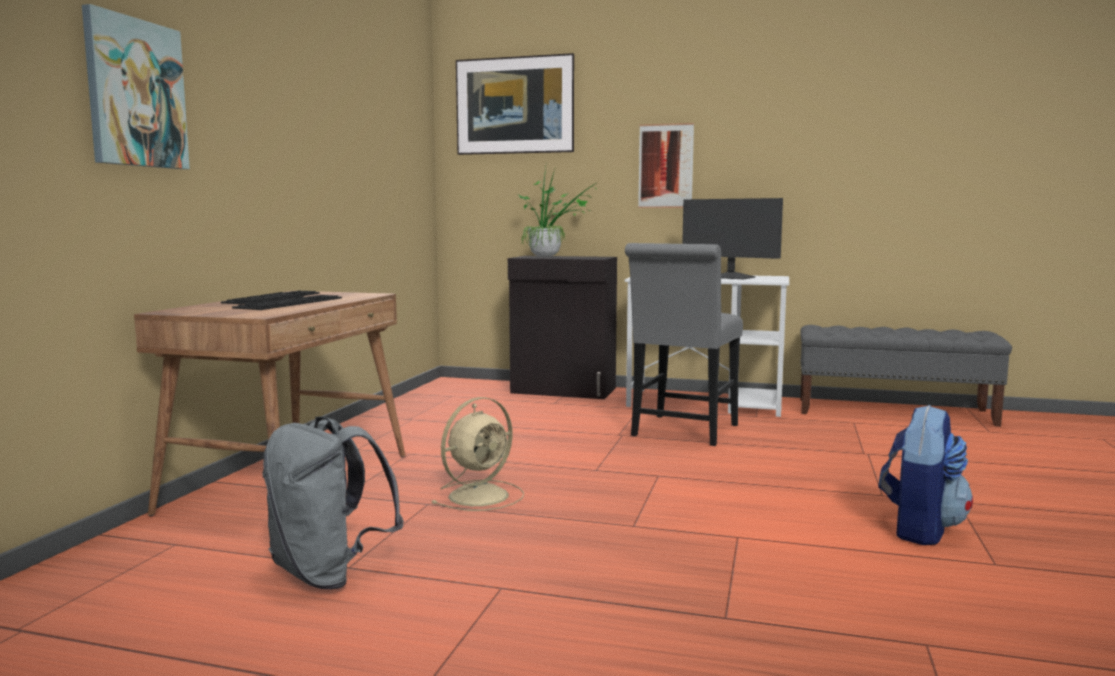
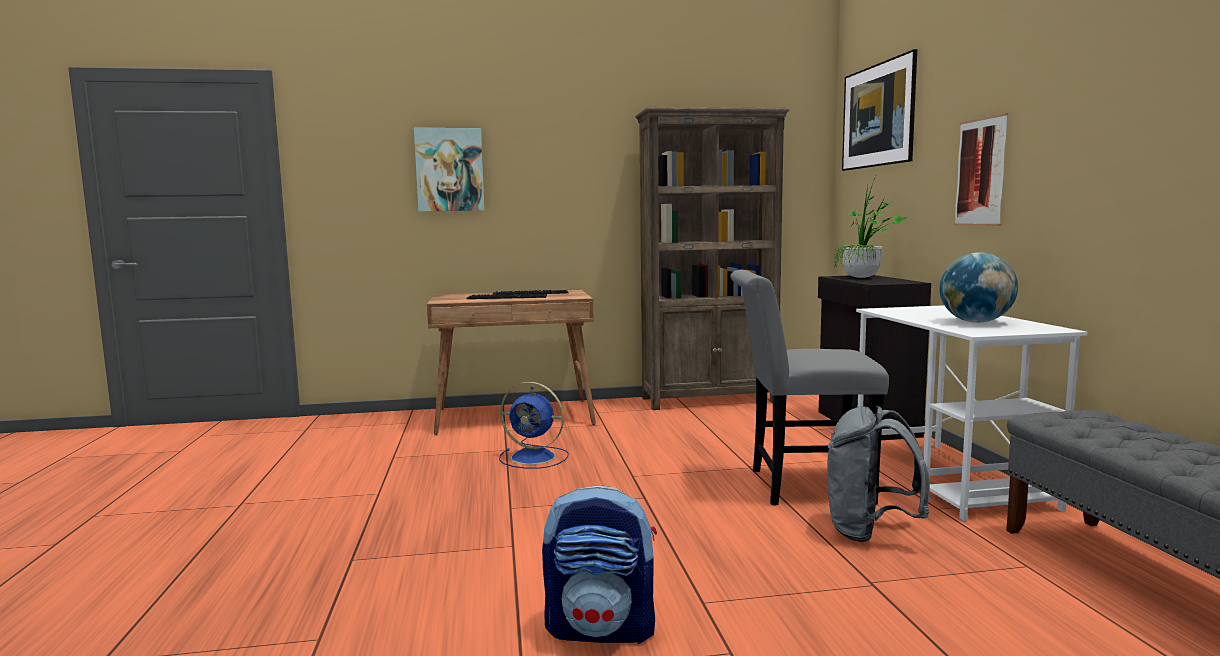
camera: 65 degrees right, 0 degrees up
(329, 574) = (382, 456): grey backpack -> grey backpack (869, 532)
(406, 409) = (710, 400): none -> brown bookcase
(481, 495) = (535, 457): beige fan -> blue fan
(731, 277) = (975, 322): monitor -> globe

